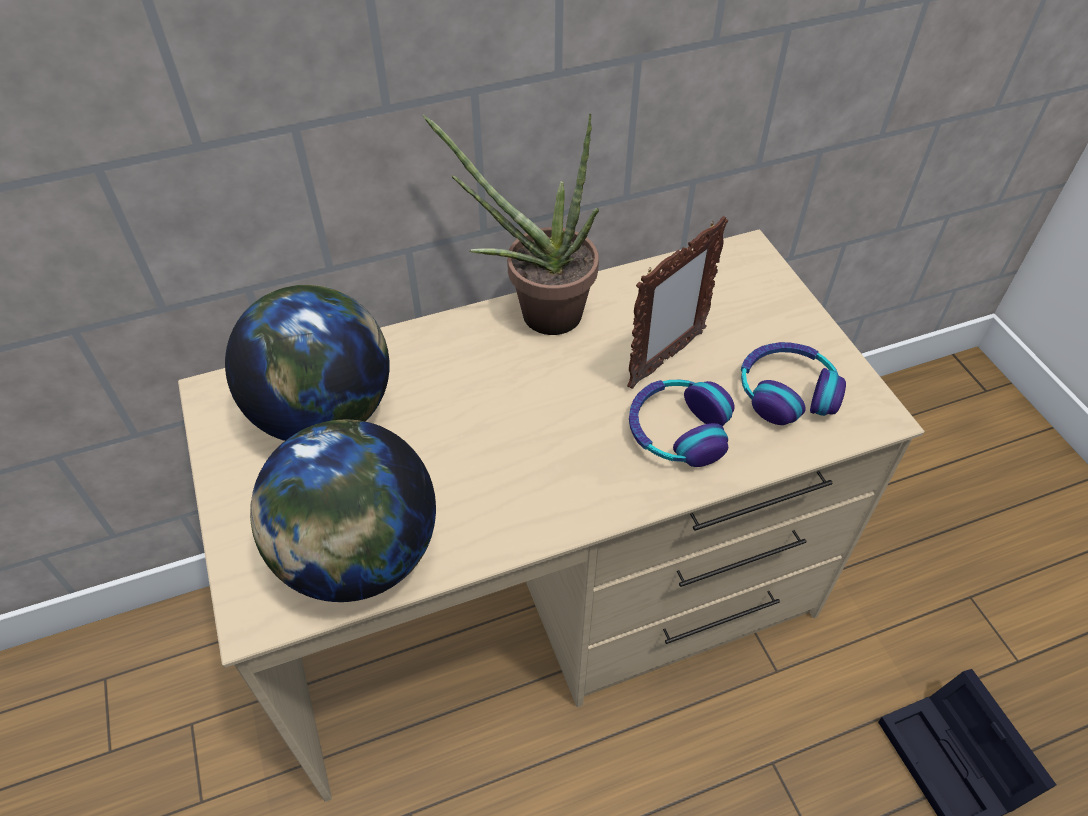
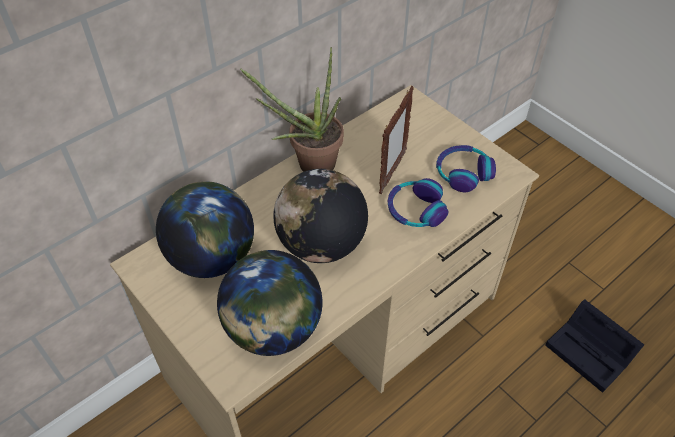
camera: 20 degrees left, 0 degrees up
(498, 441) = (321, 244): none -> globe

